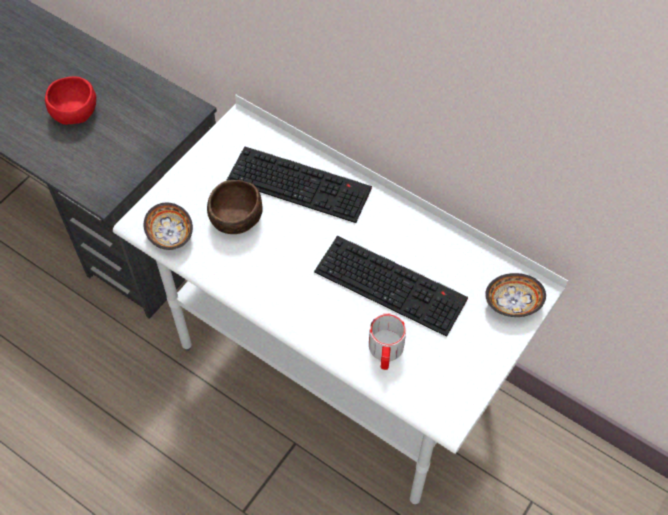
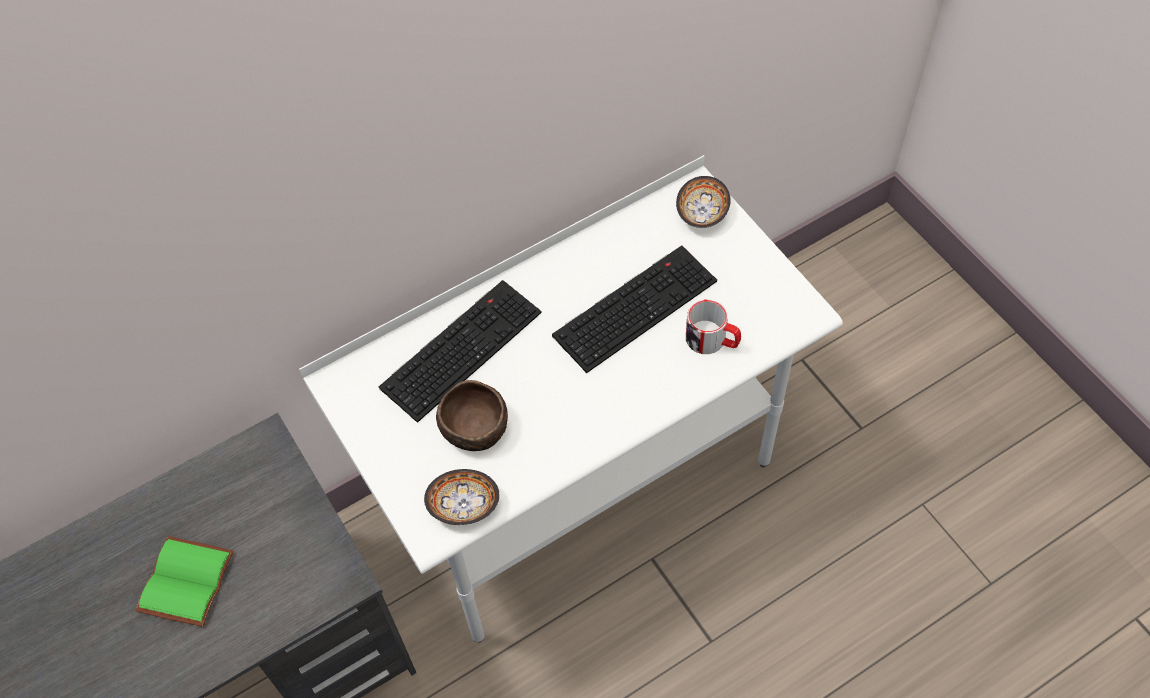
camera: 65 degrees left, 0 degrees up
(75, 110) = (184, 580): red bowl -> green book

